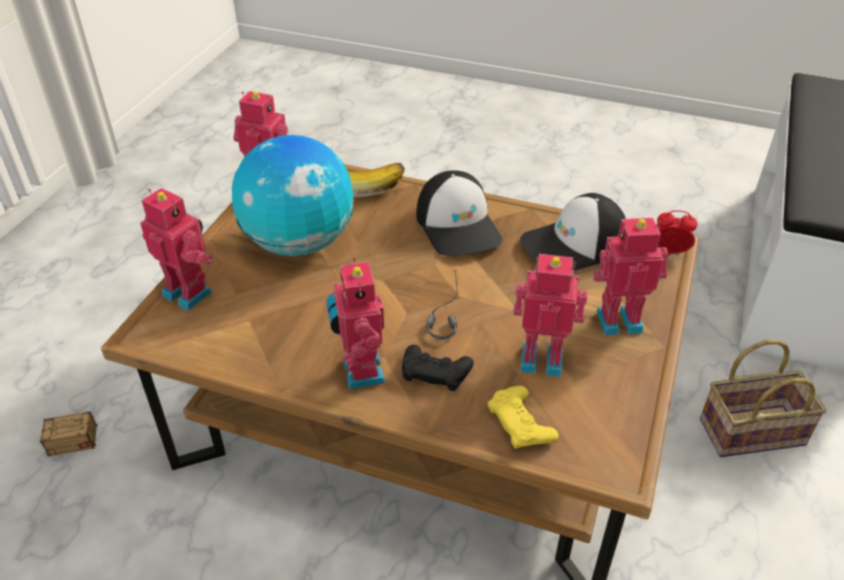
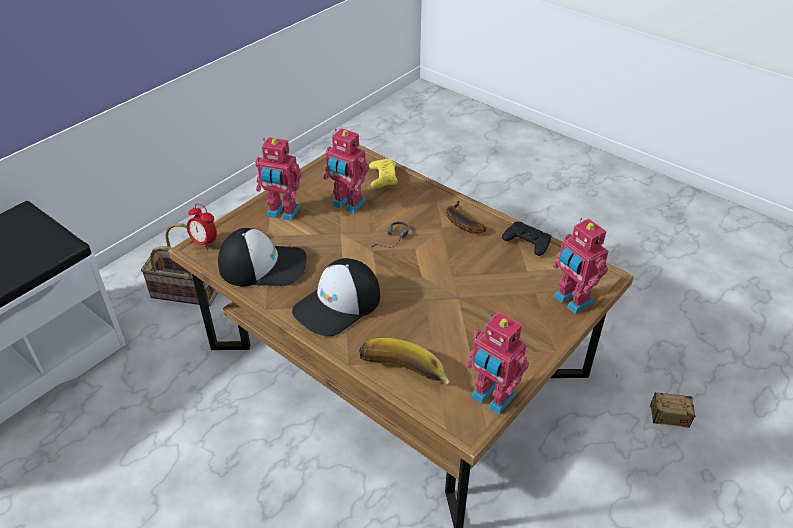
camera: 160 degrees left, 0 degrees up
(299, 243) = (477, 325): globe -> none
(360, 371) = (460, 222): toy robot -> banana
(435, 371) = (415, 212): black game controller -> black game controller (527, 242)
(458, 225) = (338, 305): cap -> cap turned 135 degrees counterclockwise

